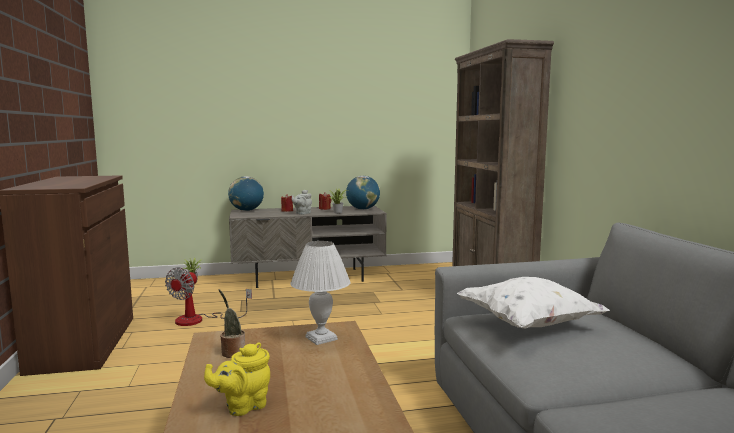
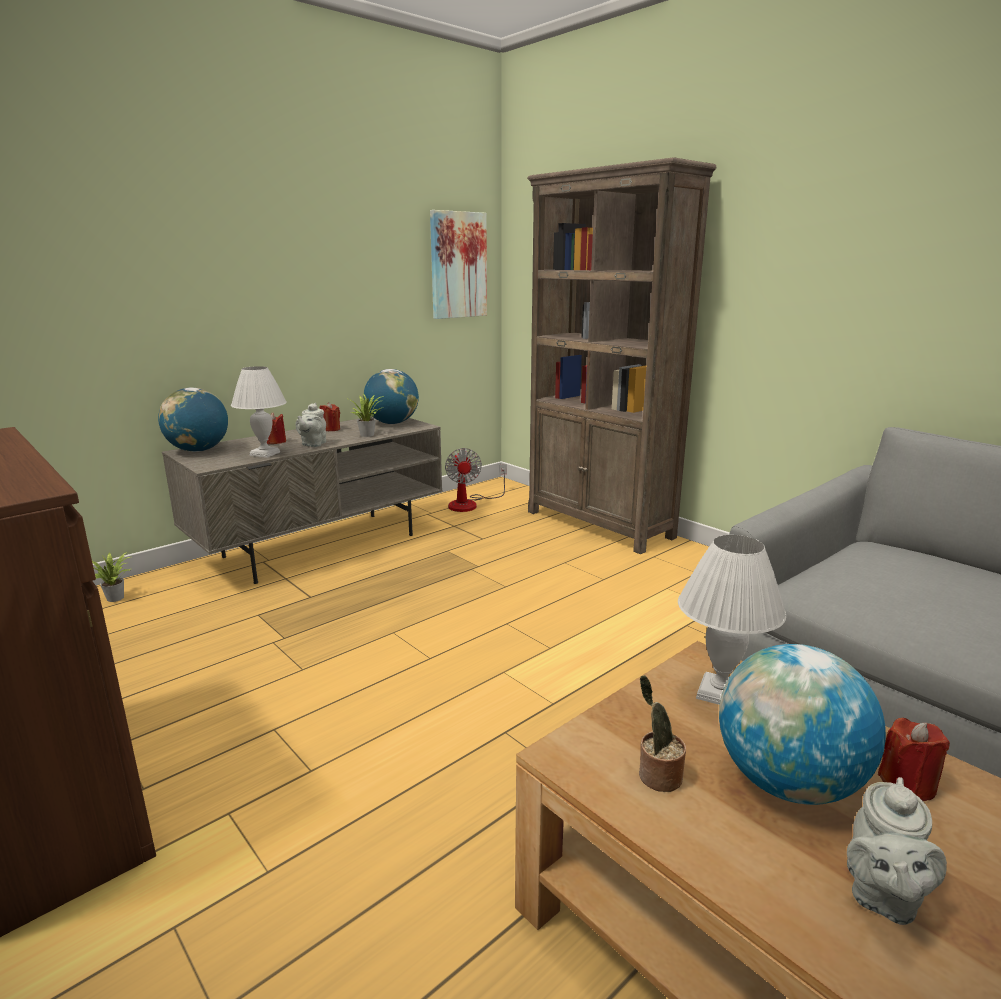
camera: 30 degrees left, 10 degrees up
(199, 320) = (230, 676): fan -> fan (470, 504)
(242, 406) = (881, 895): yellow teapot -> grey teapot
(271, 214) = (264, 454): none -> white table lamp
(283, 369) = (787, 782): none -> globe
(340, 386) = (907, 783): none -> red candle
(431, 115) = (458, 265): none -> picture
(528, 325) = (886, 587): white pillow -> none

